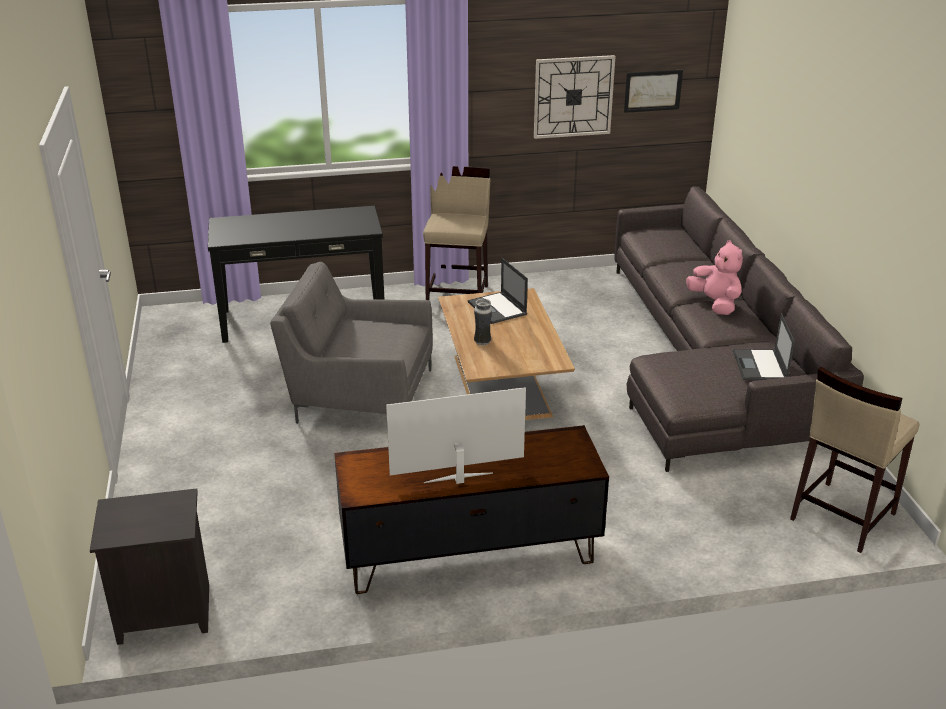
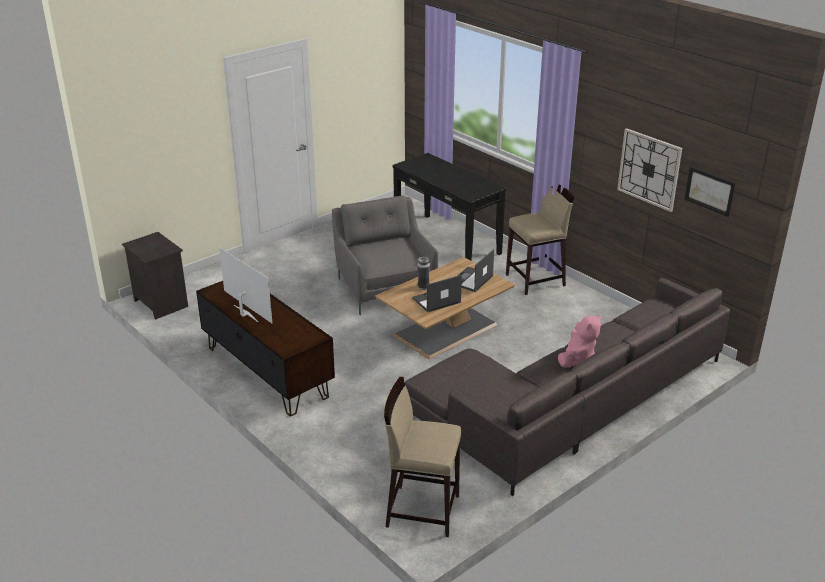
camera: 60 degrees right, 0 degrees up
(760, 366) = (503, 398): laptop -> laptop (436, 300)

